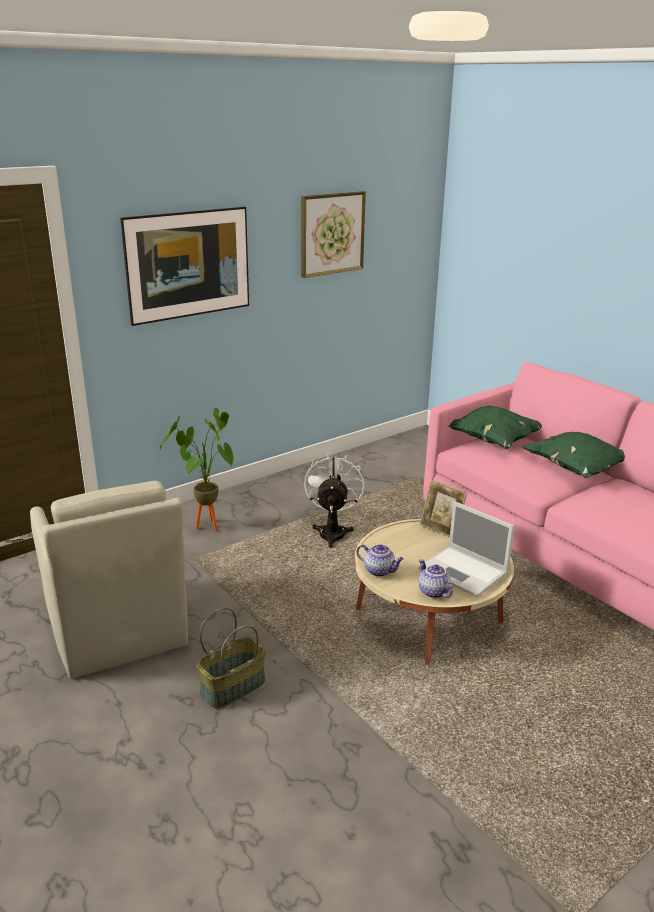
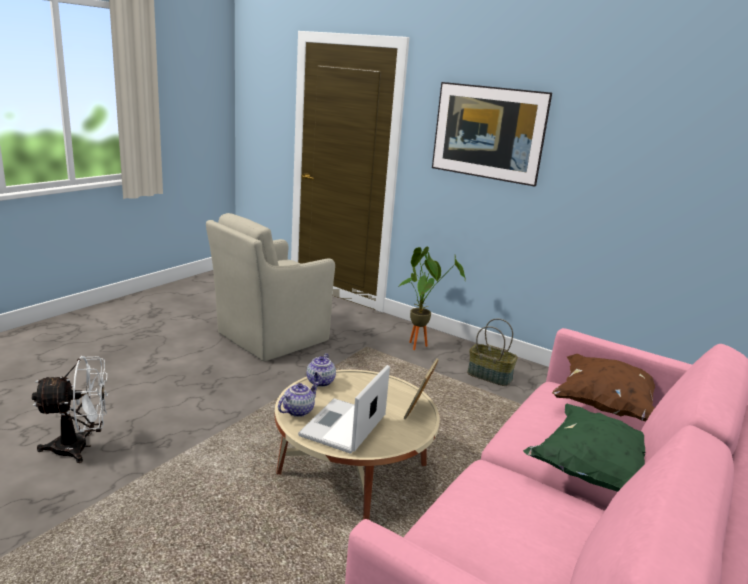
camera: 70 degrees right, 5 degrees down
(233, 686) = (224, 385): basket -> basket (490, 376)
(332, 233) = (655, 142): picture -> none
(332, 531) = (458, 401): white fan -> white fan (80, 447)
(493, 441) = (605, 405): green pillow -> brown pillow

